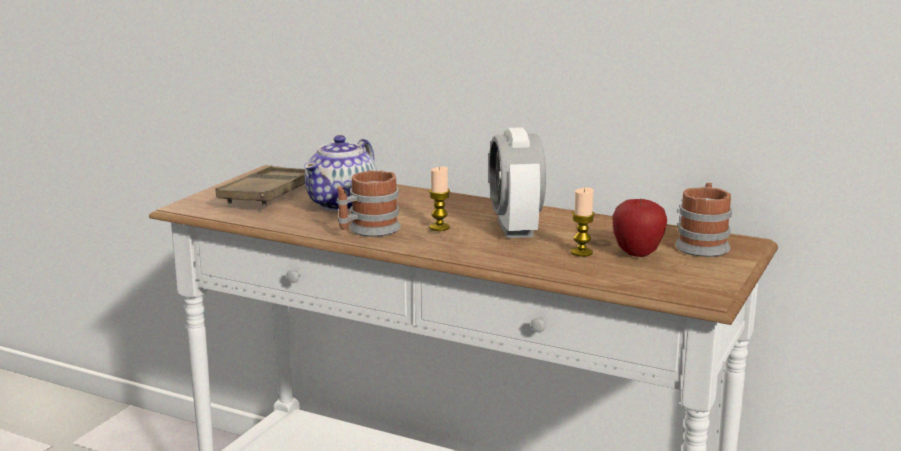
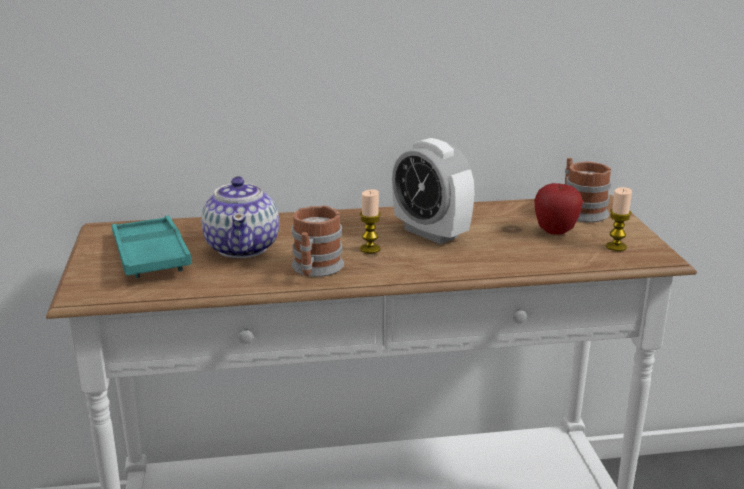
camera: 35 degrees left, 5 degrees up
(269, 193) = (150, 255): brown tray -> turquoise tray
(581, 252) = (516, 242): candle -> candle (616, 247)

